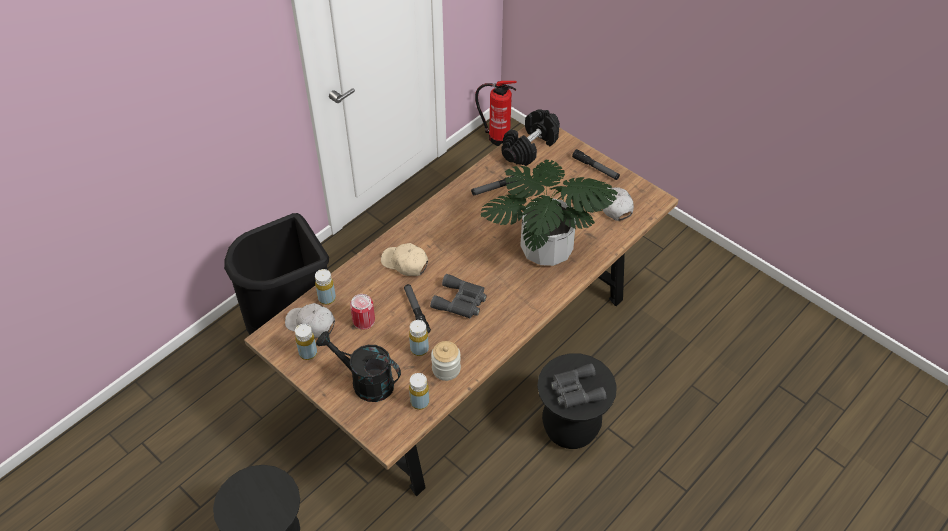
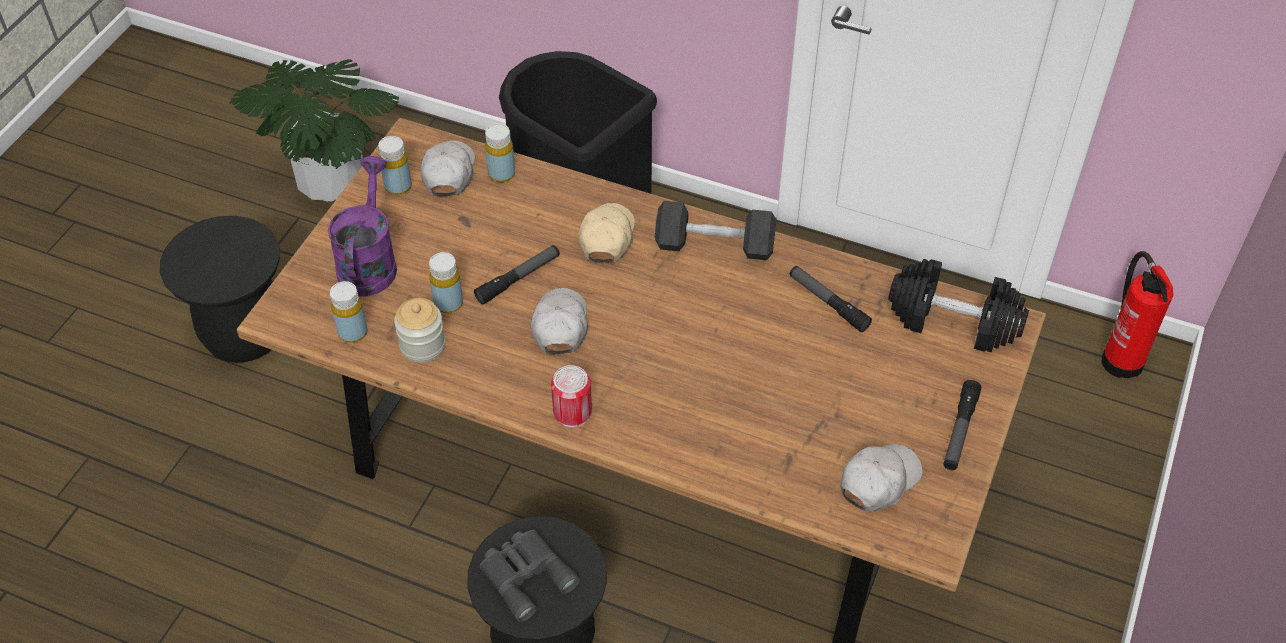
camera: 70 degrees right, 0 degrees up
(364, 320) = (477, 225): can -> can (572, 412)
(365, 382) = (369, 262): black watering can -> purple watering can
(435, 219) = (714, 245): none -> black dumbbell
(461, 301) = (560, 326): grey binoculars -> white cap
(546, 249) = (723, 406): potted plant -> potted plant (332, 181)

